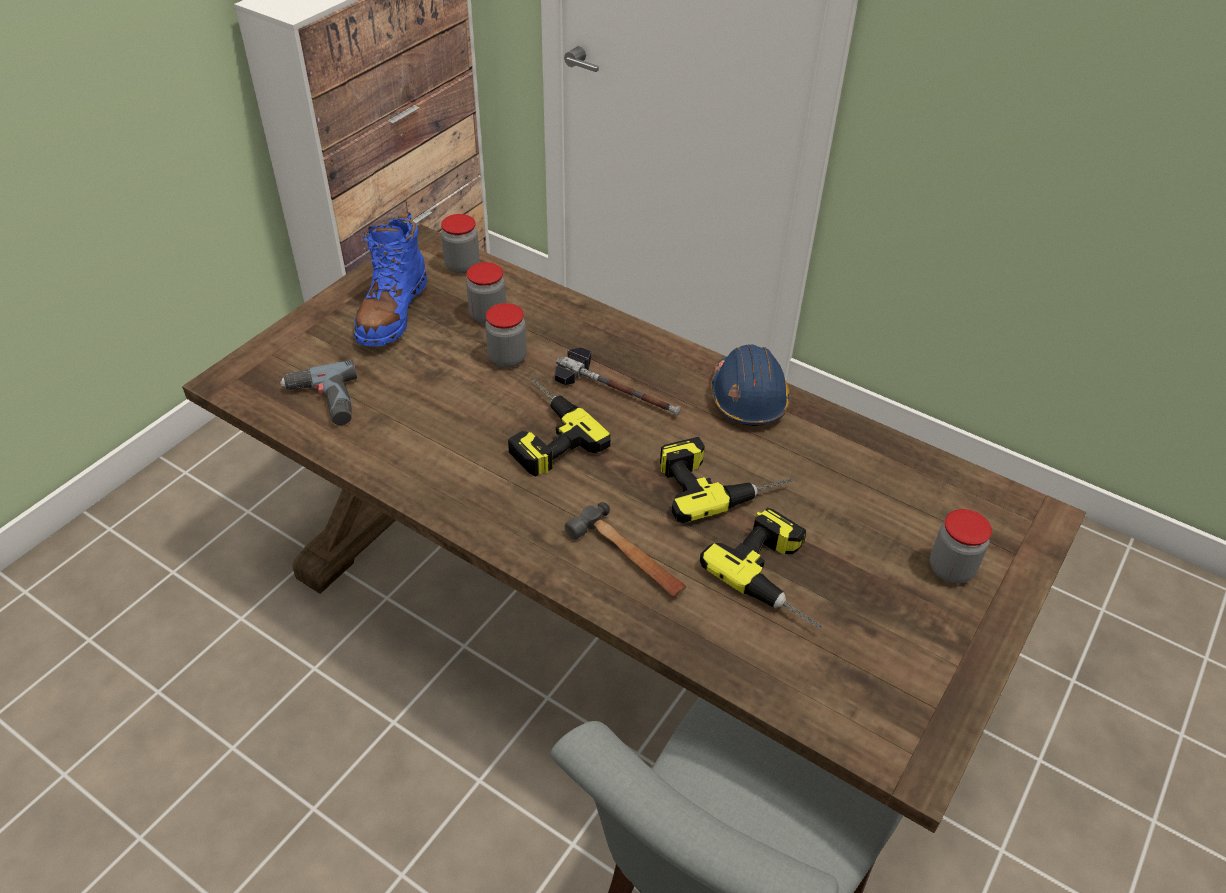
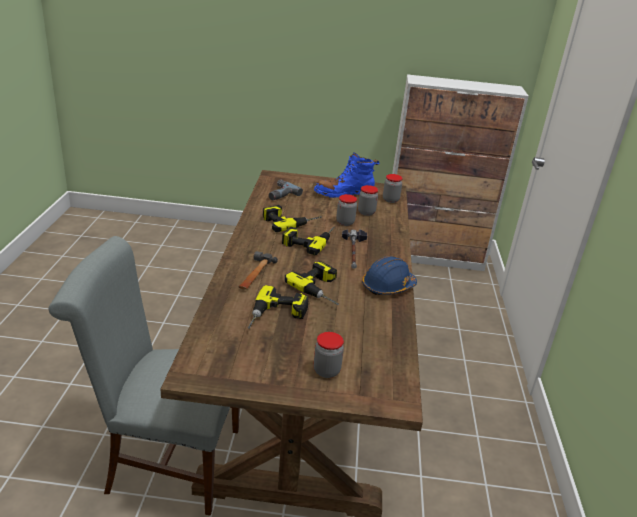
camera: 60 degrees right, 15 degrees down
(451, 430) = (290, 221): none -> power drill

